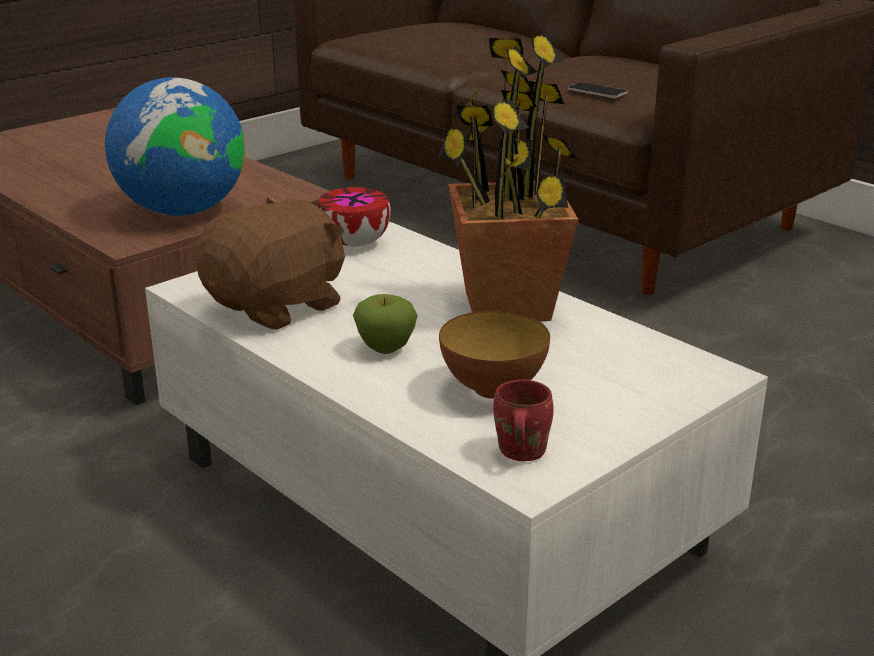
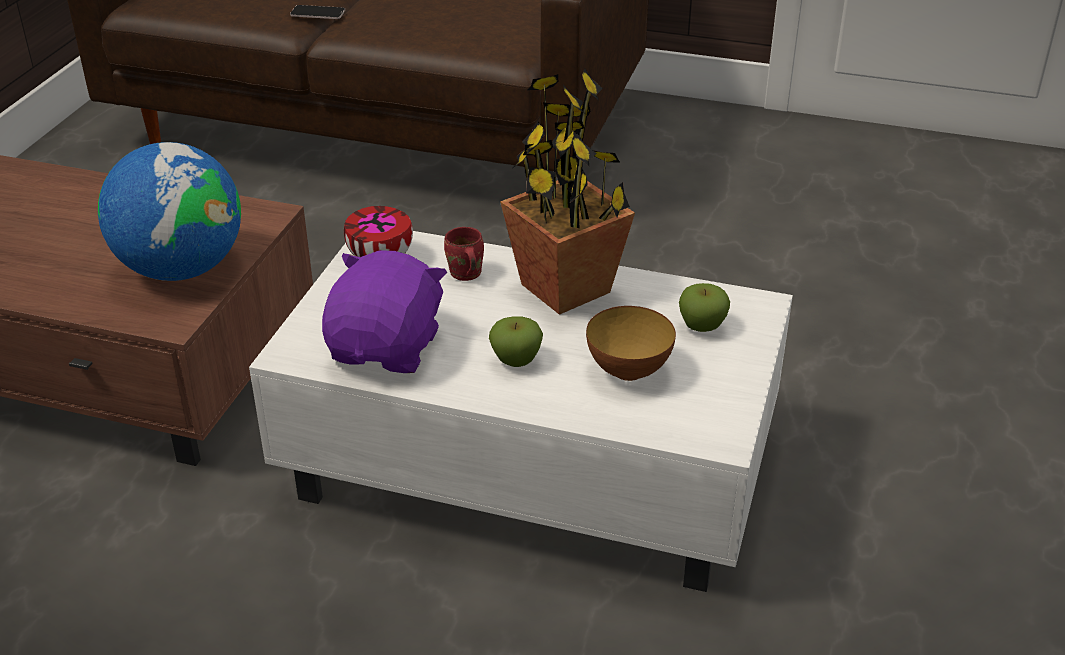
camera: 30 degrees left, 10 degrees up
(278, 306) = (387, 348): brown plush toy -> purple plush toy
(518, 452) = (695, 419): red mug -> red mug (464, 275)
(597, 91) = (460, 34): phone -> phone (317, 13)
(621, 375) = (701, 327): none -> apple

